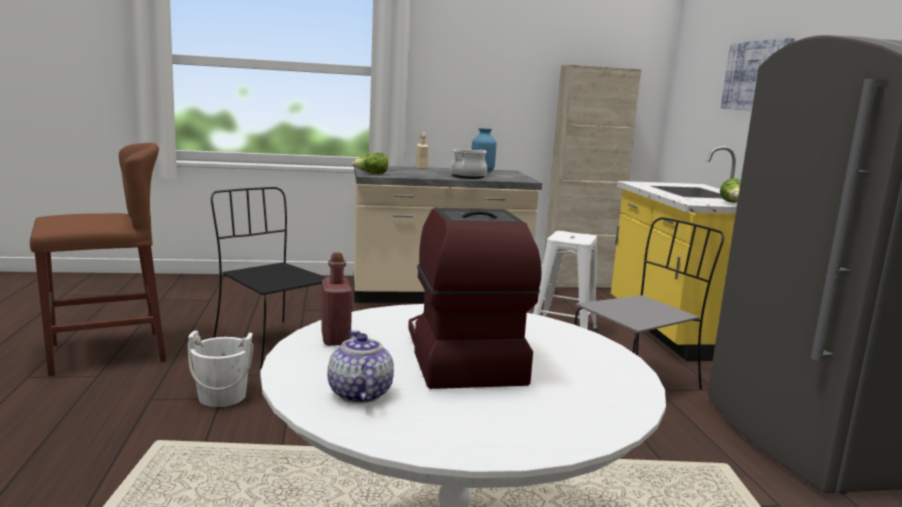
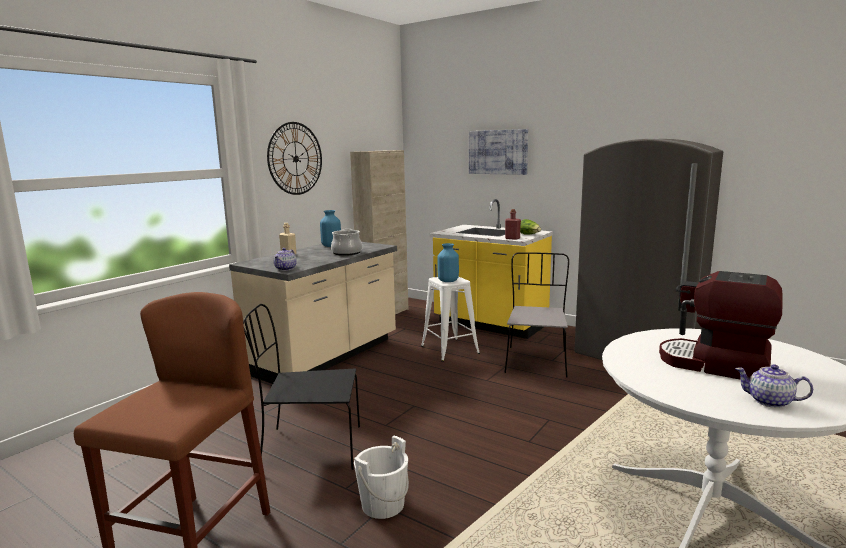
camera: 45 degrees left, 0 degrees up
(335, 339) = (665, 385): red bottle -> red bottle (512, 238)
(371, 173) = (286, 269): lettuce -> teapot
(475, 66) = (295, 158): none -> wall clock
(565, 237) = (448, 281): none -> blue vase

